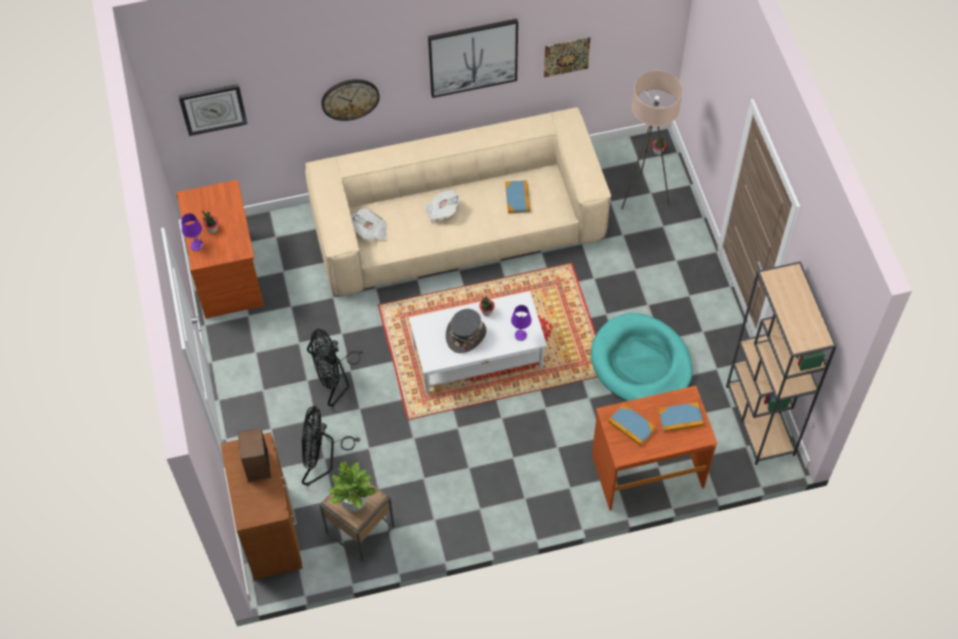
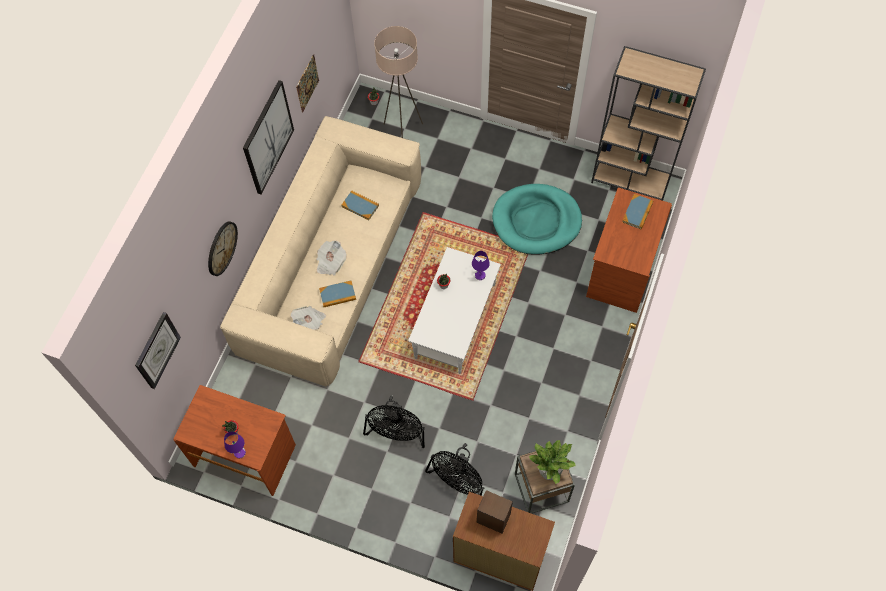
camera: 55 degrees left, 5 degrees up
(466, 335) = (453, 311): grey hat -> none
(631, 426) = (622, 245): book -> book (337, 295)

